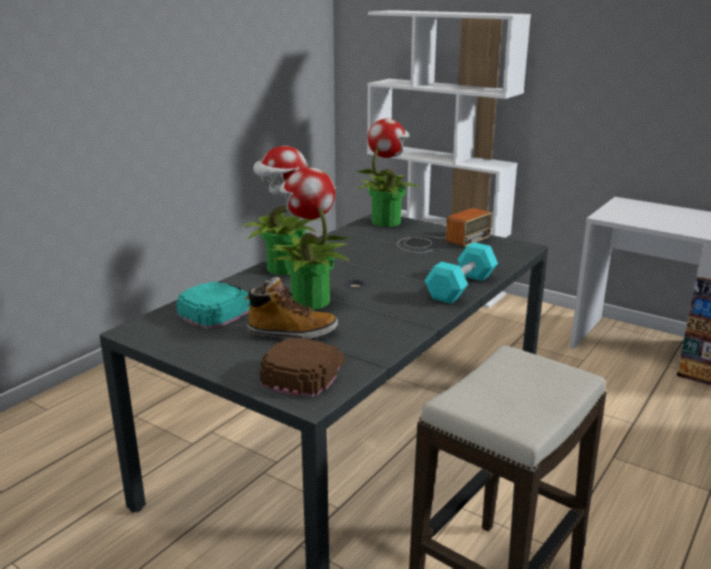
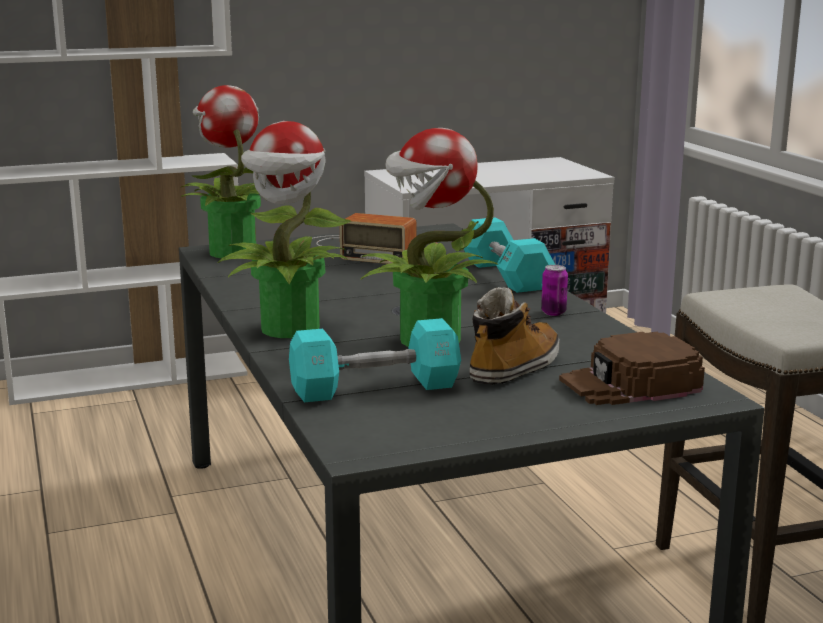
camera: 55 degrees left, 5 degrees down
(220, 310) = (375, 388): turquoise cap -> turquoise dumbbell
(304, 371) = (630, 384): brown cap -> brown cap turned 75 degrees counterclockwise
(408, 318) = (553, 313): none -> can
(440, 242) = (354, 250): radio -> radio turned 120 degrees clockwise

